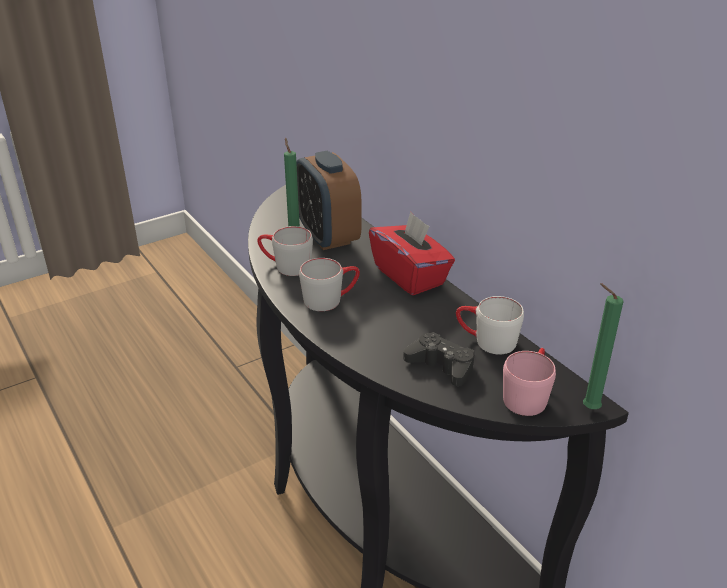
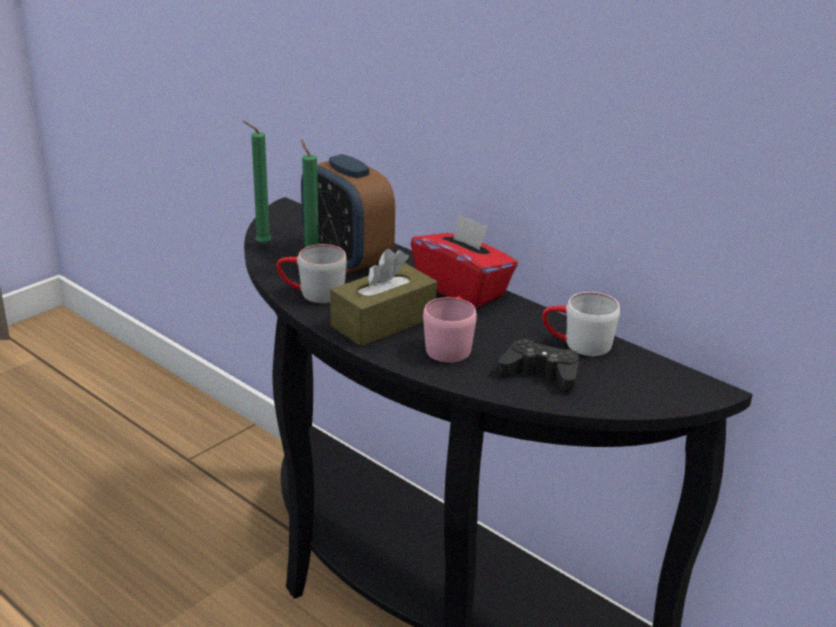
camera: 15 degrees left, 5 degrees down
(330, 298) = (383, 322): grey mug -> brown tissue box
(527, 394) = (644, 390): pink mug -> pink mug (450, 345)
(587, 408) = (711, 395): green candle -> green candle (260, 244)

